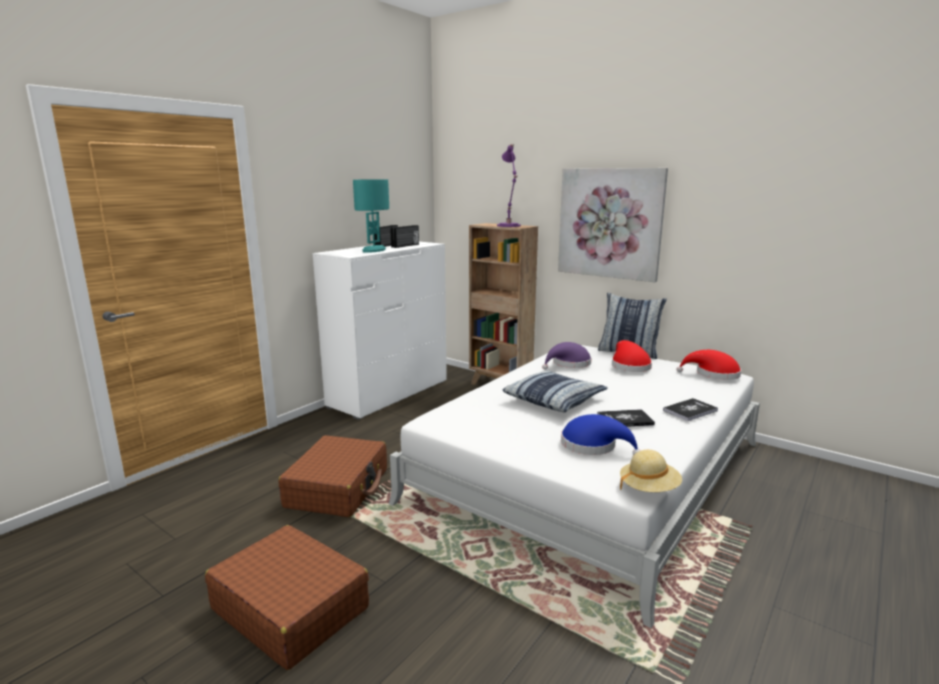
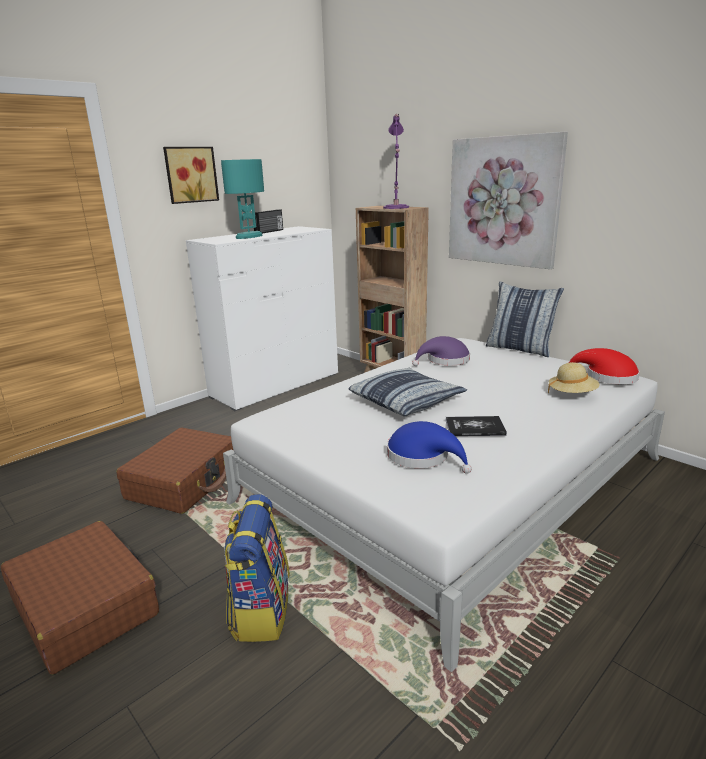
camera: 10 degrees right, 5 degrees up
(319, 191) = (190, 175): none -> picture
(405, 246) = (288, 231): radio -> none
(463, 595) = (260, 610): none -> backpack
(629, 366) = (511, 364): red hat -> none
(649, 489) = (461, 514): beige hat -> beige hat (572, 394)
(690, 410) = (558, 419): book -> none

